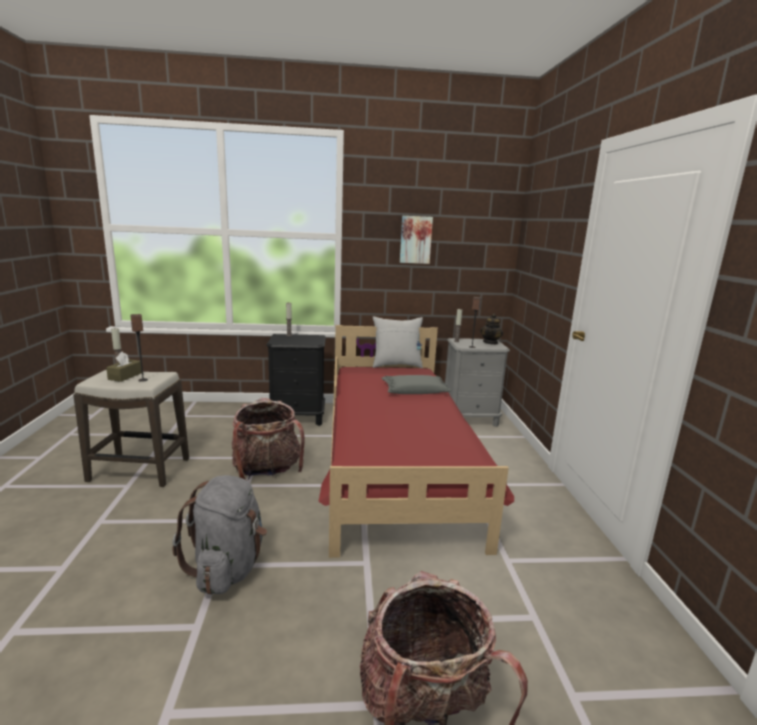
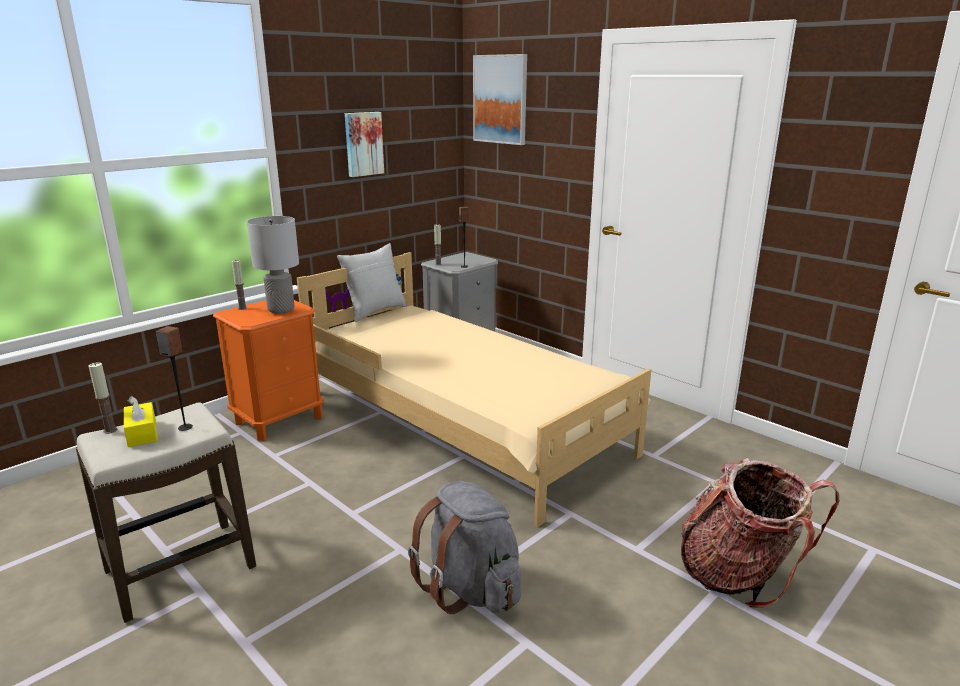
camera: 40 degrees left, 5 degrees up
(125, 376) = (142, 433): brown tissue box -> yellow tissue box
(267, 471) = (349, 490): backpack -> none
(298, 417) = (280, 419): black nightstand -> orange nightstand
(303, 342) = (281, 311): none -> grey table lamp
(395, 464) = (463, 422): red bed -> beige bed
(415, 389) = (445, 331): grey pillow -> none
(490, 342) = (470, 257): teapot -> none
(538, 212) = (500, 99): none -> picture

